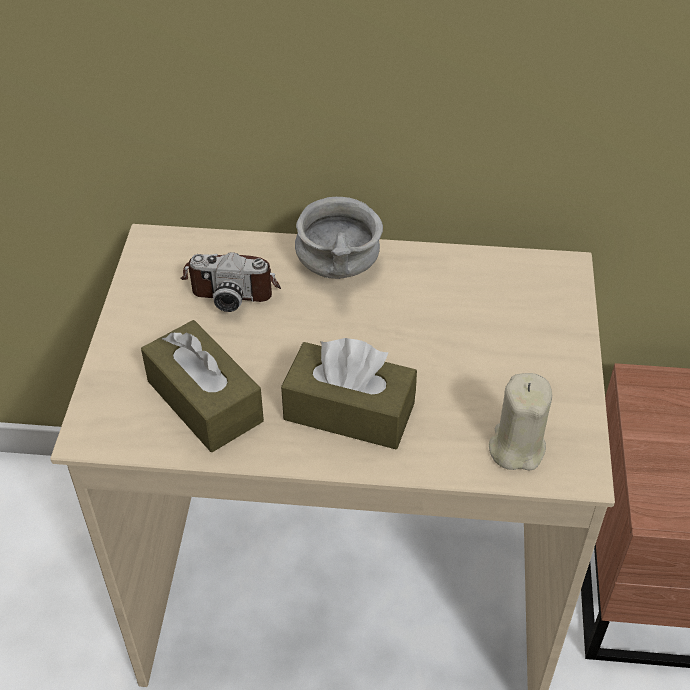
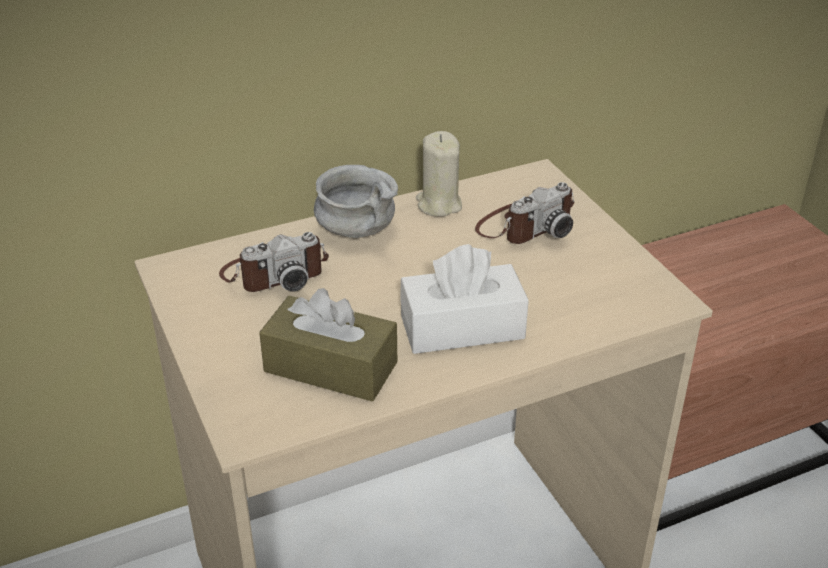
camera: 30 degrees left, 10 degrees down
(349, 411) = (462, 327): brown tissue box -> white tissue box
(500, 323) = (525, 226): none -> camera
(516, 448) = (613, 302): beige candle -> beige candle (438, 204)

